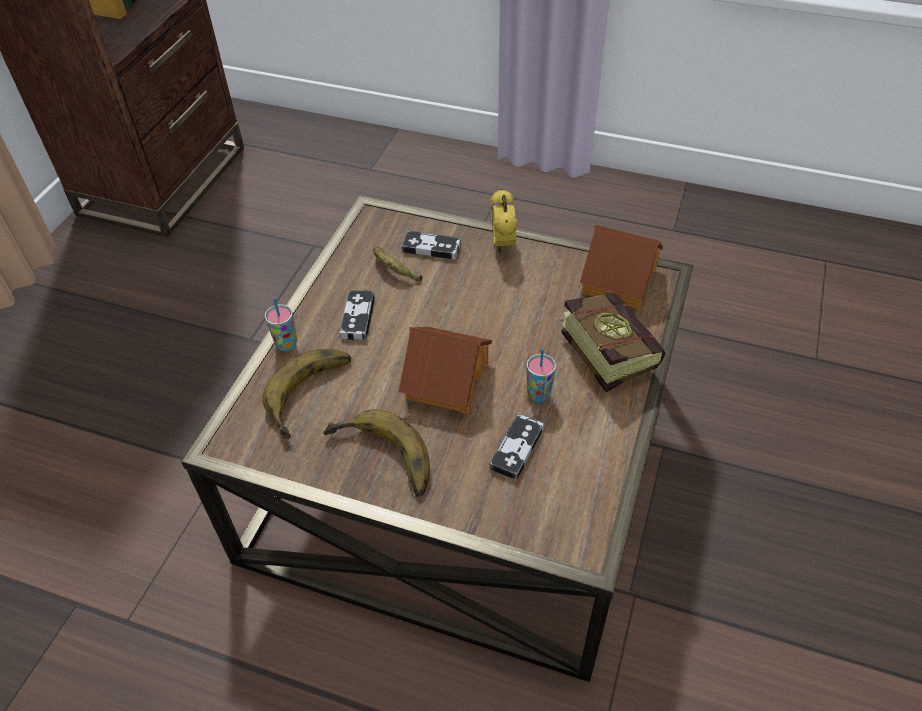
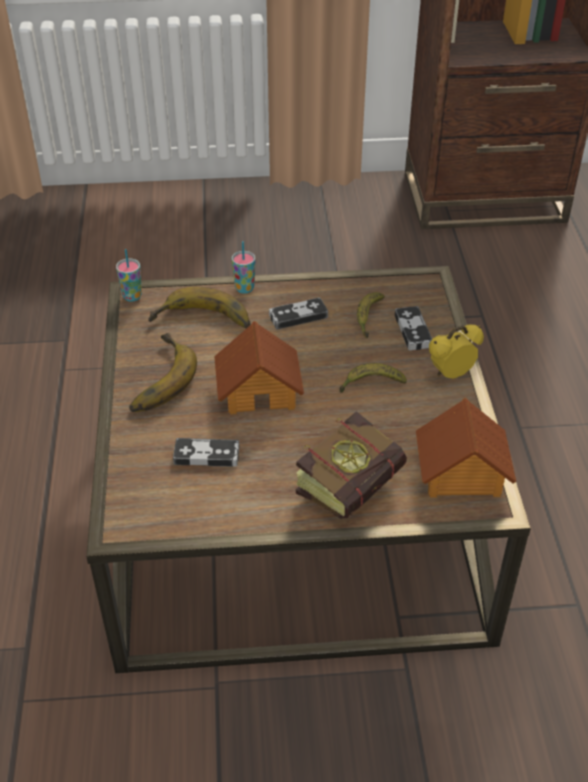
camera: 65 degrees right, 5 degrees down
(484, 299) = (371, 384): none -> banana
(538, 394) = (275, 453): cup -> cup (132, 296)

